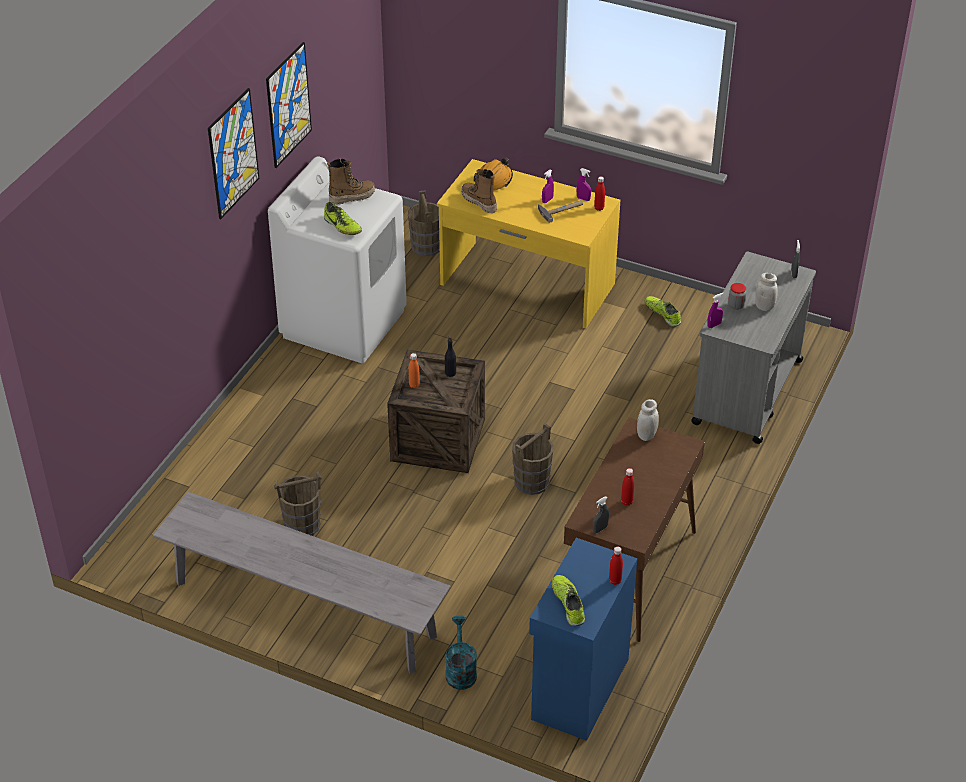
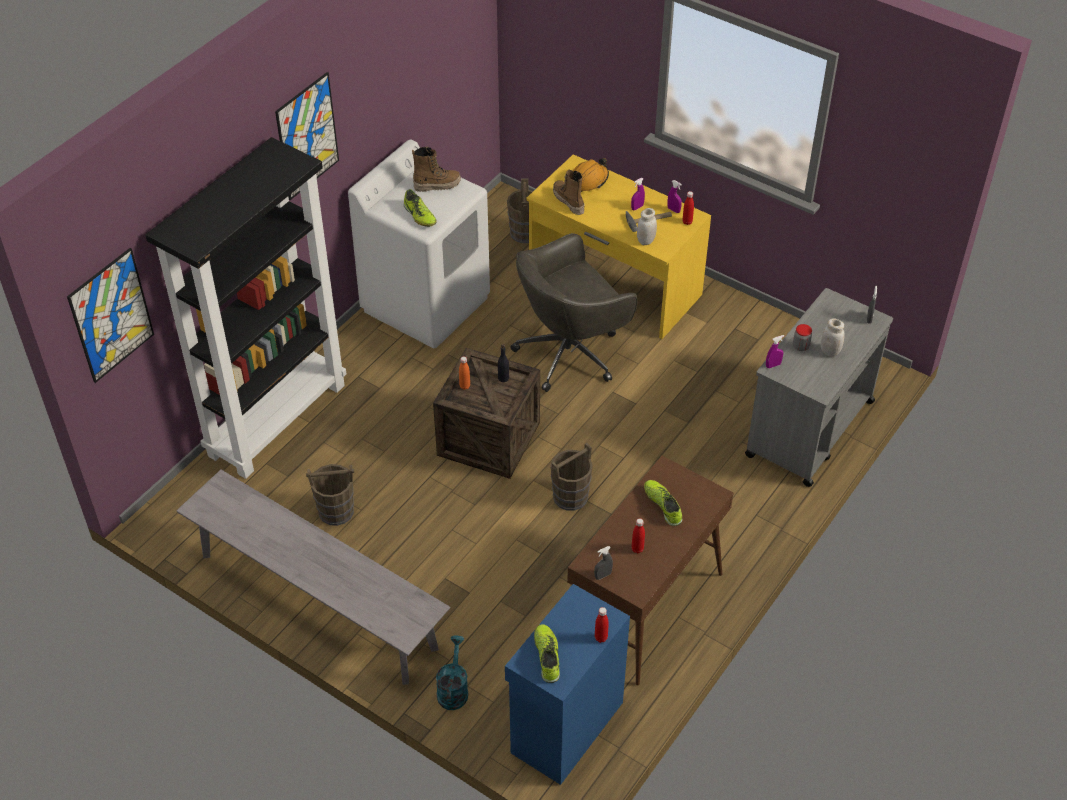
camera: 10 degrees right, 5 degrees up
(220, 447) = (277, 419): none -> black bookcase
(288, 105) = (377, 88): picture -> picture (111, 315)
(499, 351) = (570, 352): none -> grey office chair
(646, 435) = (675, 478): white jar -> white jar (646, 241)
(662, 314) = (742, 333): shoe -> shoe (663, 505)

